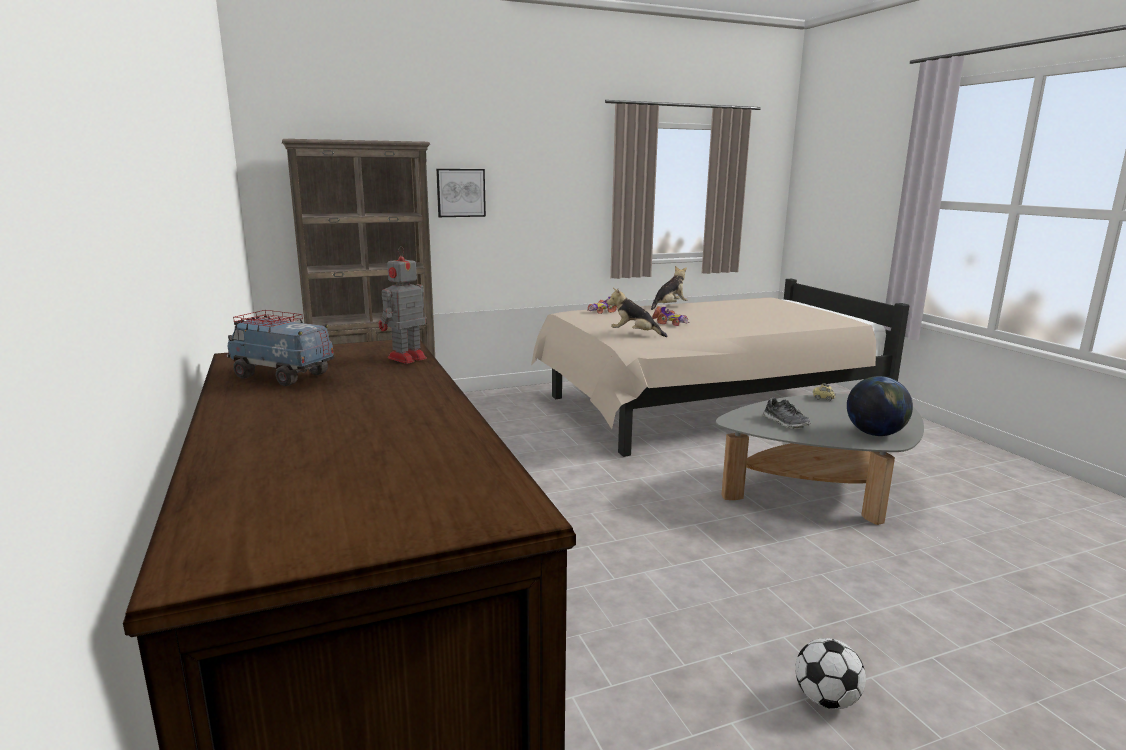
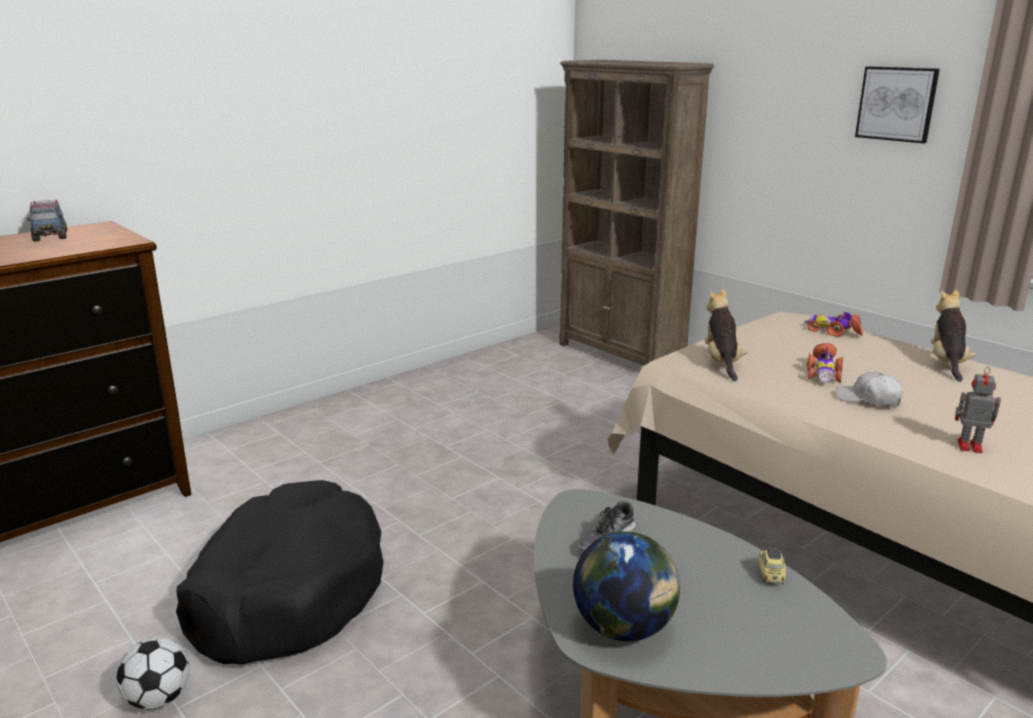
camera: 70 degrees right, 5 degrees up
(282, 376) = (50, 236): toy truck -> toy truck turned 150 degrees clockwise
(405, 358) = (87, 247): toy robot -> toy robot (968, 446)
(461, 193) = (756, 128): picture -> picture (896, 104)
(669, 306) = (947, 363): plush toy -> plush toy turned 105 degrees counterclockwise
(678, 615) = (287, 591): none -> black dog bed
(710, 323) = (868, 399): none -> white cap

